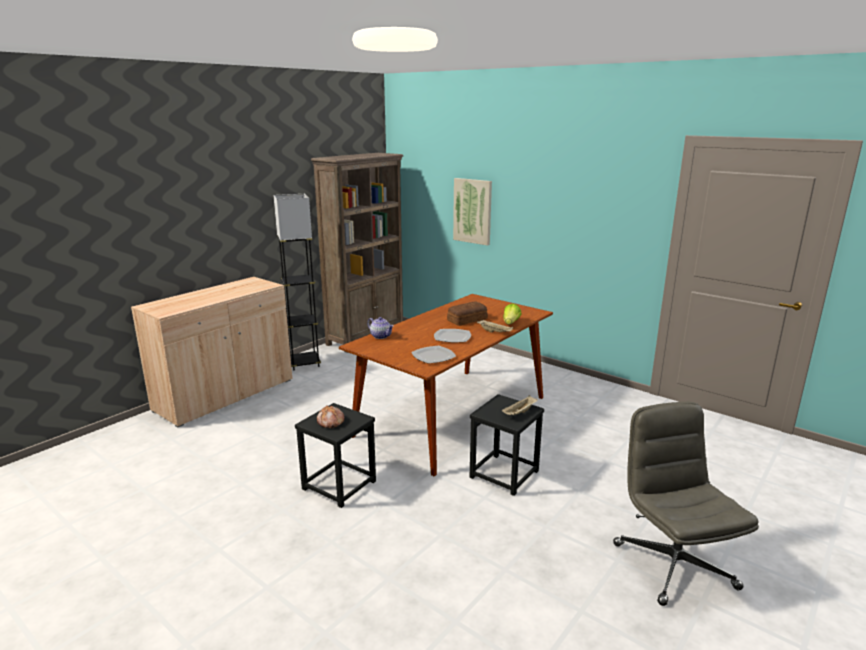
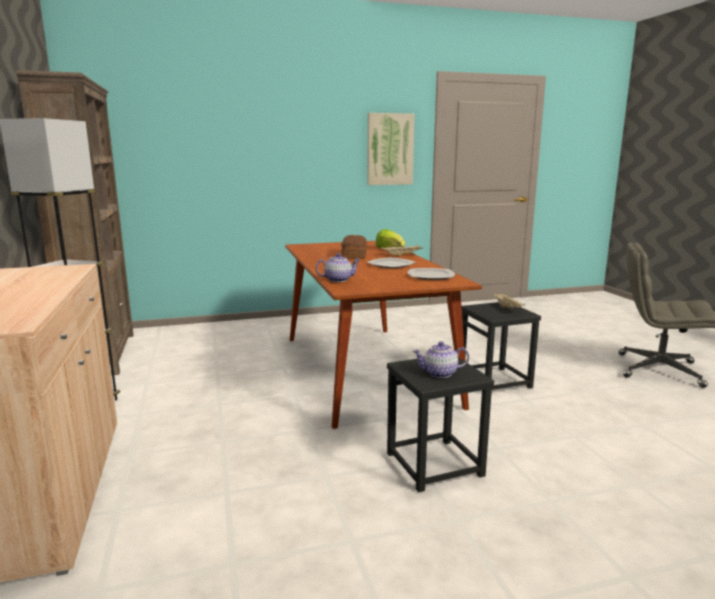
camera: 55 degrees left, 5 degrees down
(330, 422) = (439, 373): bread -> teapot
(472, 211) = (218, 161): picture -> picture (390, 149)

